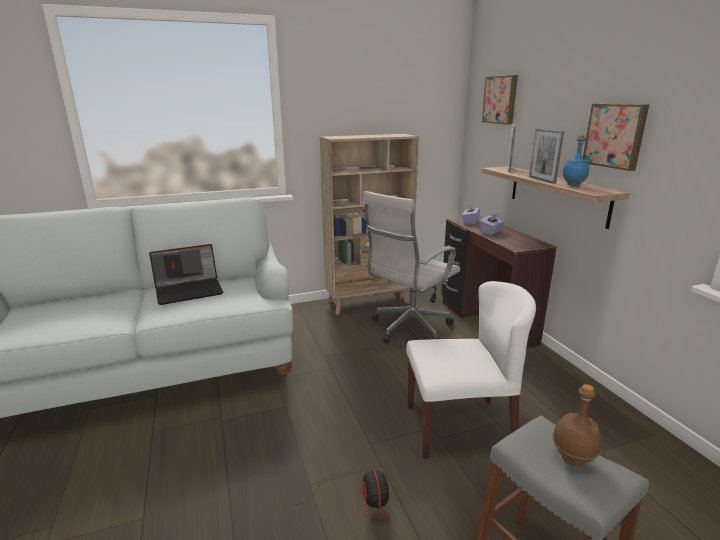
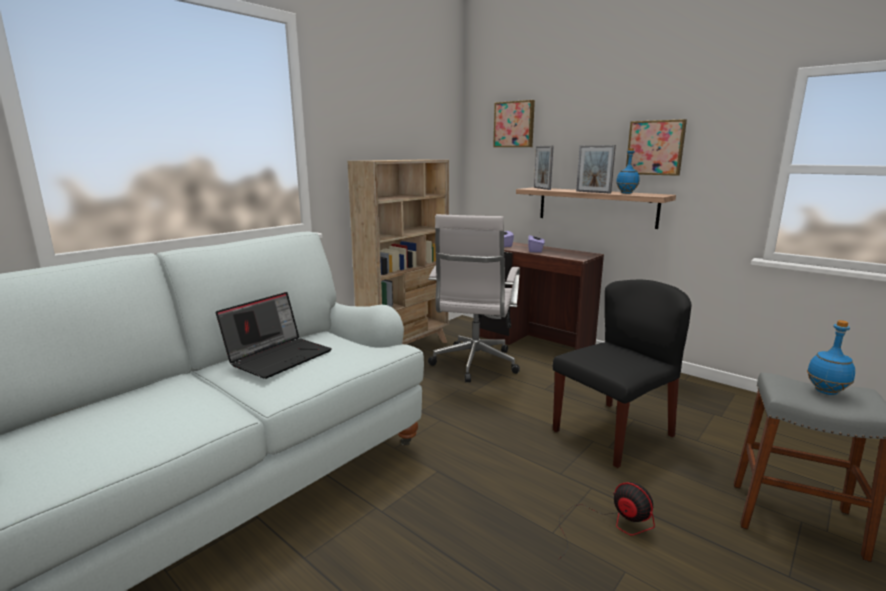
camera: 30 degrees left, 5 degrees down
(460, 427) = (613, 432): white chair -> black chair
(572, 459) = (826, 392): brown bottle -> blue bottle

